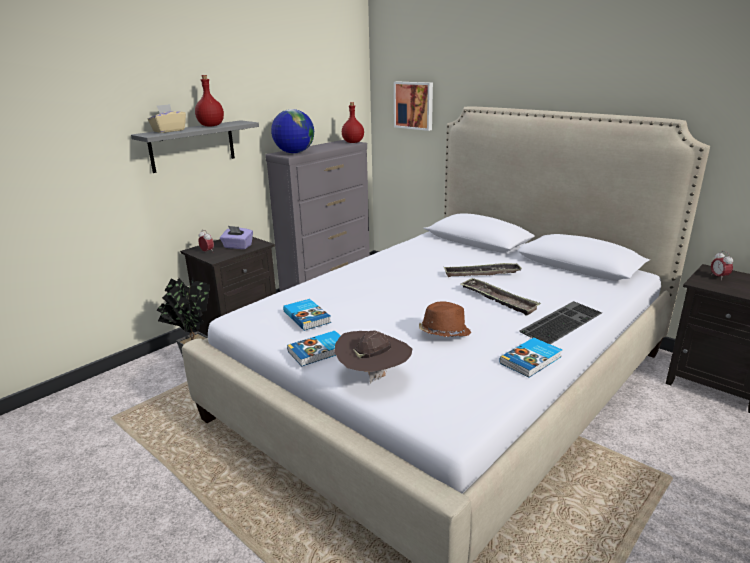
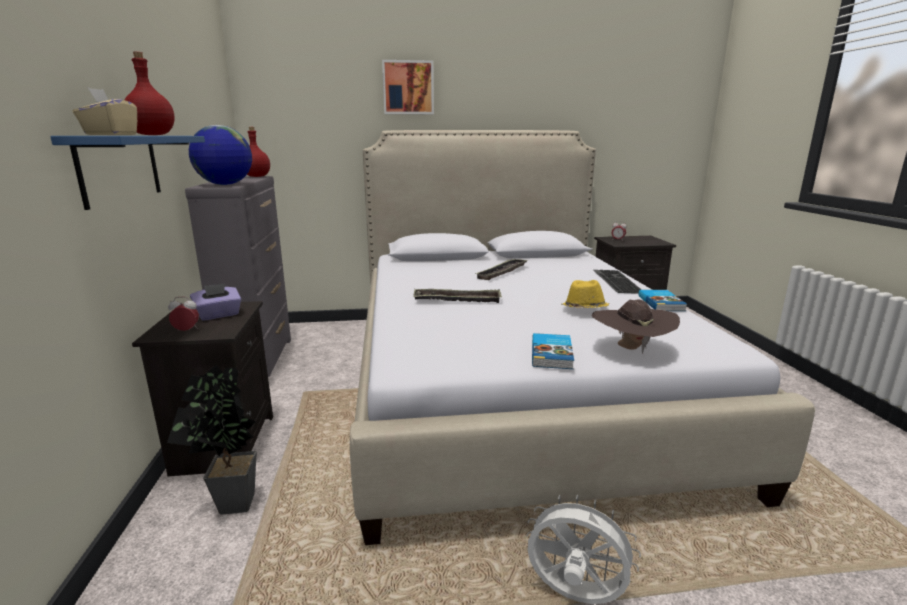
camera: 50 degrees left, 5 degrees down
(192, 146) = (120, 168): grey shelf -> blue shelf
(226, 517) = (573, 596): none -> white fan
(307, 316) = (474, 337): book -> none
(414, 105) = (306, 135): picture -> picture (408, 88)
(443, 333) = (584, 309): brown hat -> yellow hat
(498, 300) = (555, 282): tray -> tray (457, 300)

